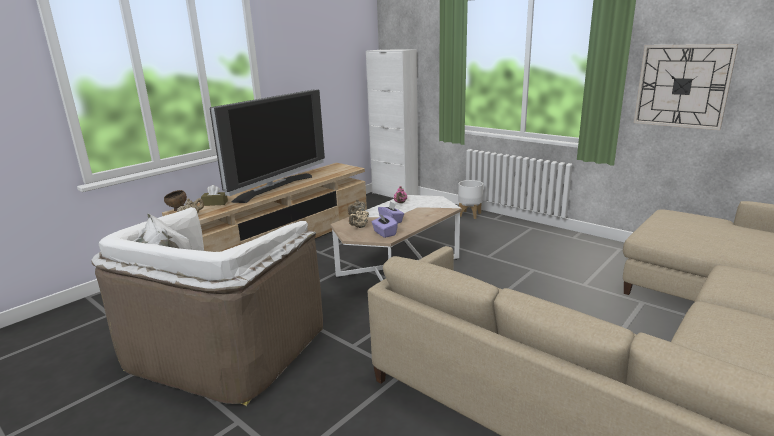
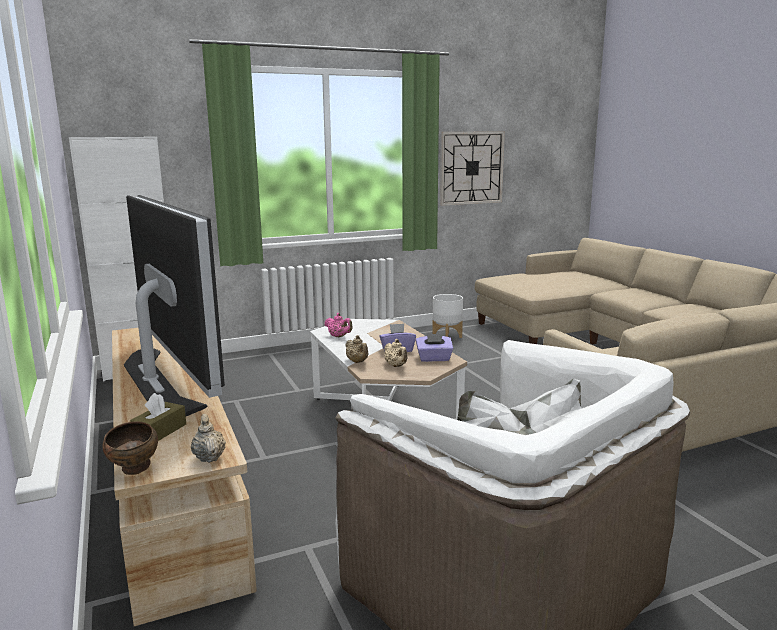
camera: 65 degrees left, 5 degrees down
(470, 215) = (290, 352): white planter -> white planter (447, 337)

